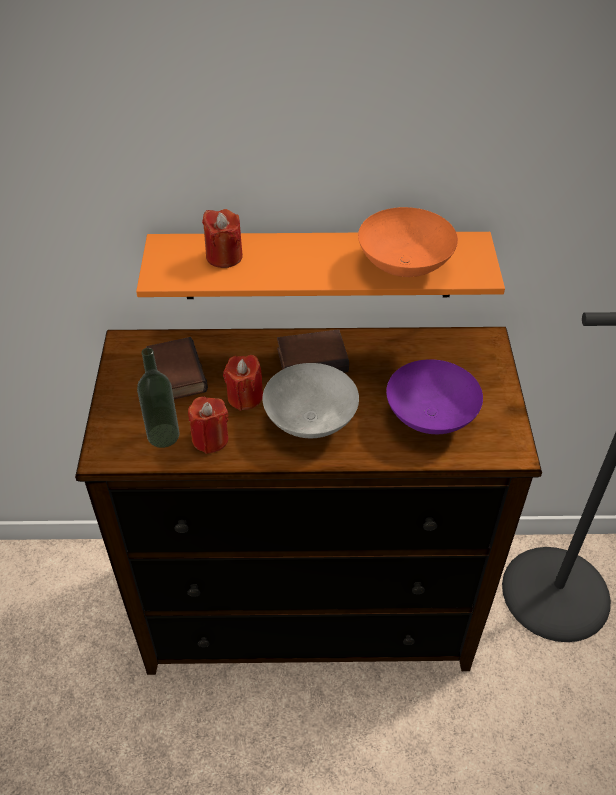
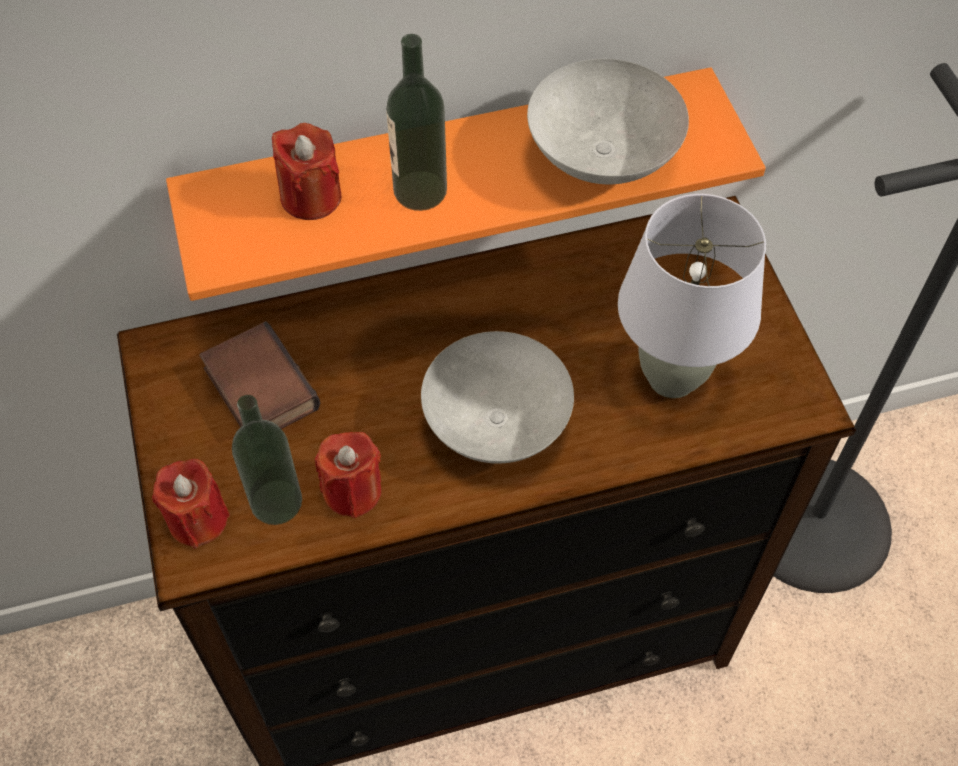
camera: 15 degrees left, 10 degrees up
(245, 397) = (382, 405): red candle -> red candle (198, 519)
(288, 264) = (420, 191): none -> bottle
(313, 359) = (465, 314): book -> none
(404, 267) = (602, 159): orange bowl -> grey bowl
(430, 418) = (672, 378): purple bowl -> grey table lamp

